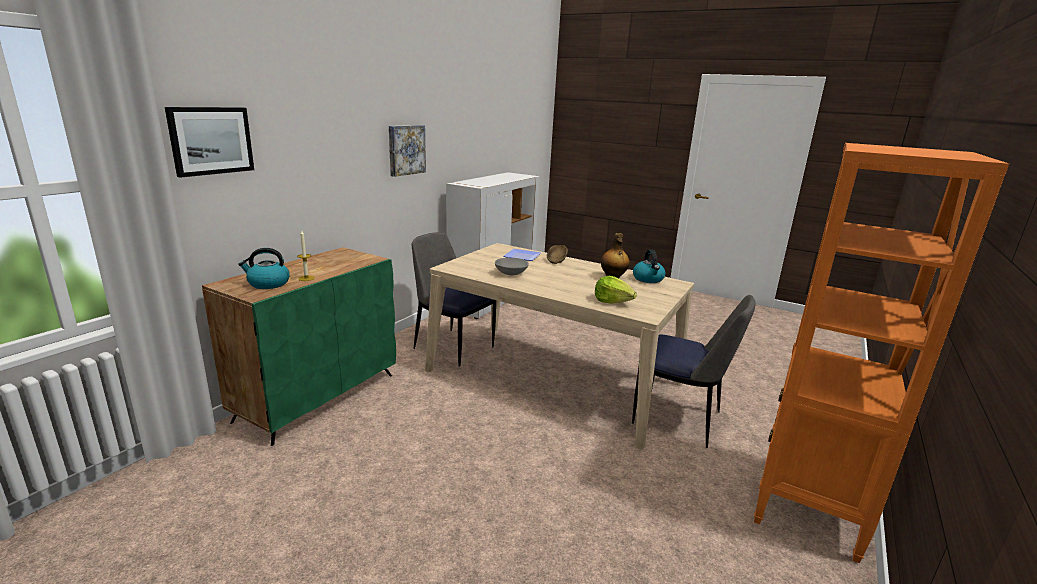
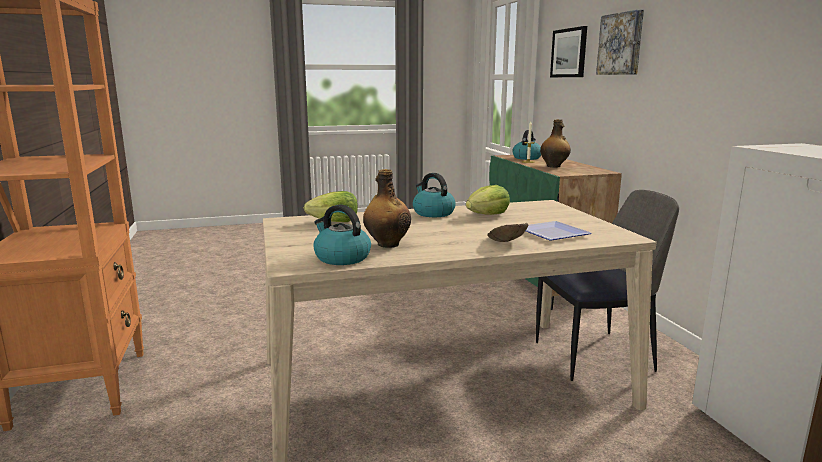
camera: 135 degrees right, 5 degrees down
(330, 266) = (554, 166): none -> bottle
(405, 150) = (736, 69): picture -> picture (621, 44)
(511, 273) = (487, 215): grey bowl -> lettuce
(535, 286) = (433, 213): none -> kettle
(679, 419) = (245, 410): chair -> none

